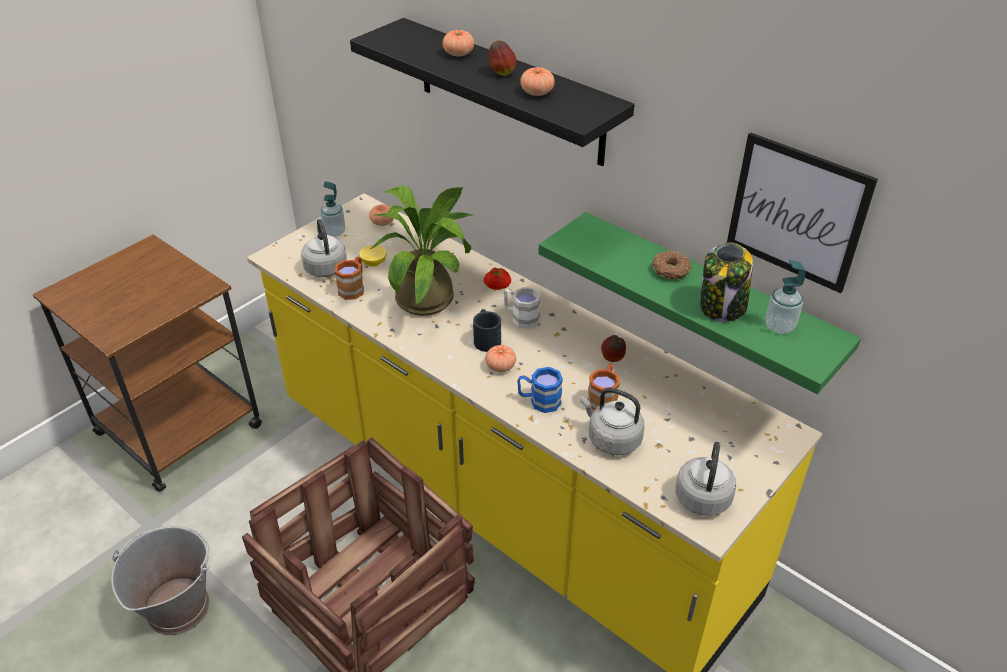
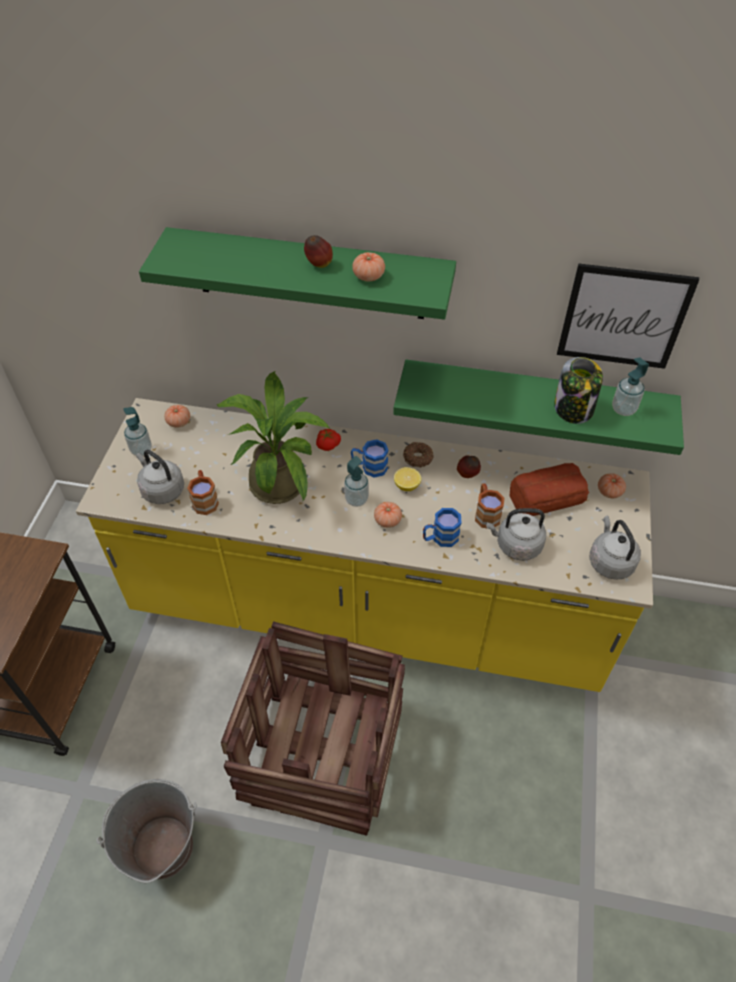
camera: 30 degrees left, 10 degrees up
(374, 263) = (203, 467): lemon -> lemon (407, 485)
(458, 54) = (260, 255): tomato -> tomato (609, 492)
(486, 338) = (356, 499): black mug -> soap dispenser
(509, 92) = (310, 274): black shelf -> green shelf
(520, 317) = (369, 467): white mug -> blue mug
(670, 271) = (513, 391): donut -> donut (418, 458)
(681, 410) = (546, 496): none -> bread

